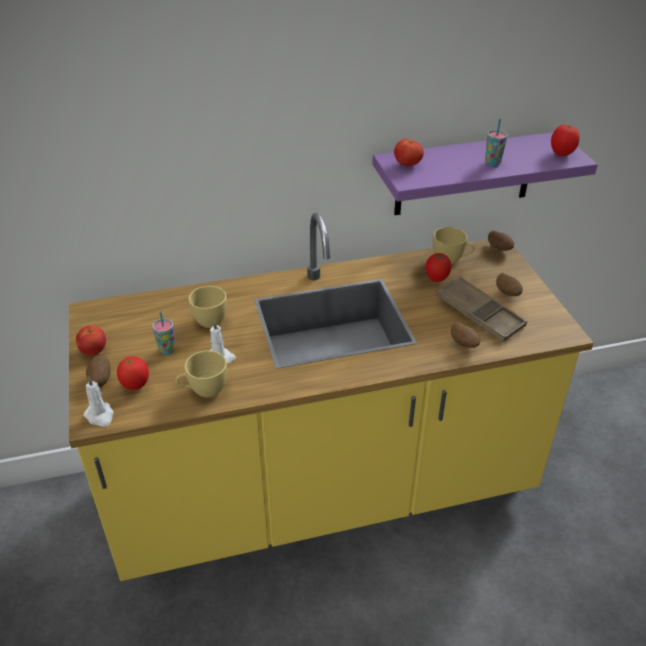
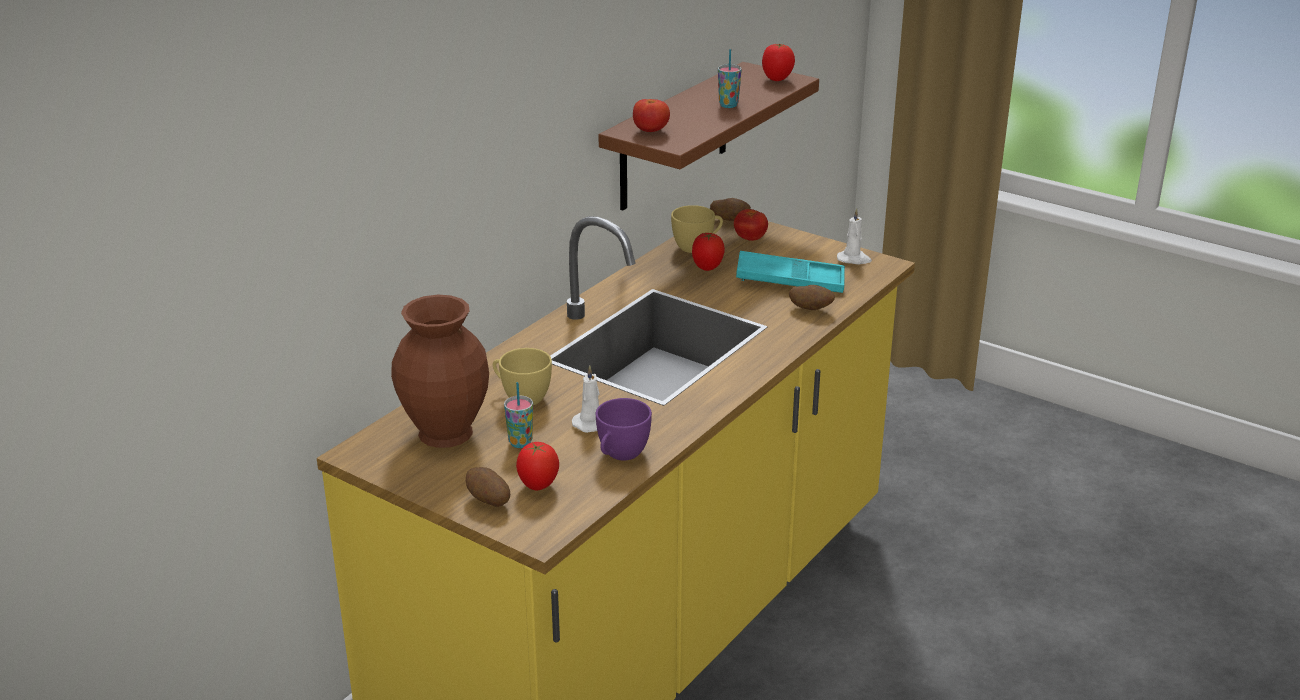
camera: 40 degrees left, 10 degrees down
(93, 351) = (433, 482): tomato -> tomato (750, 238)
(100, 416) = (543, 527): white candle -> white candle (854, 259)
(143, 322) = (447, 432): none -> brown vase
(203, 391) = (620, 455): yellow cup -> purple cup
(464, 174) = (674, 137): purple shelf -> brown shelf
(479, 314) = (790, 280): brown tray -> turquoise tray
(507, 294) = (791, 254): potato -> none

